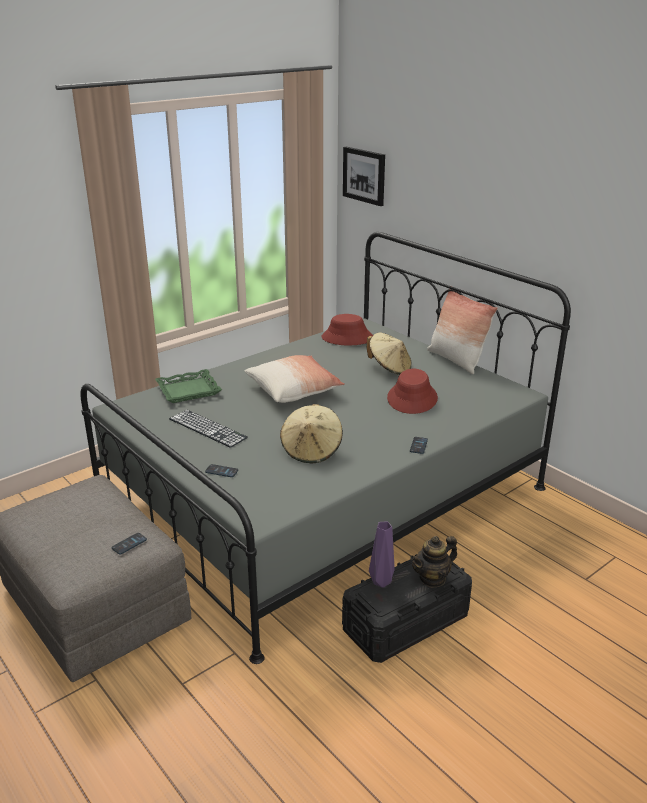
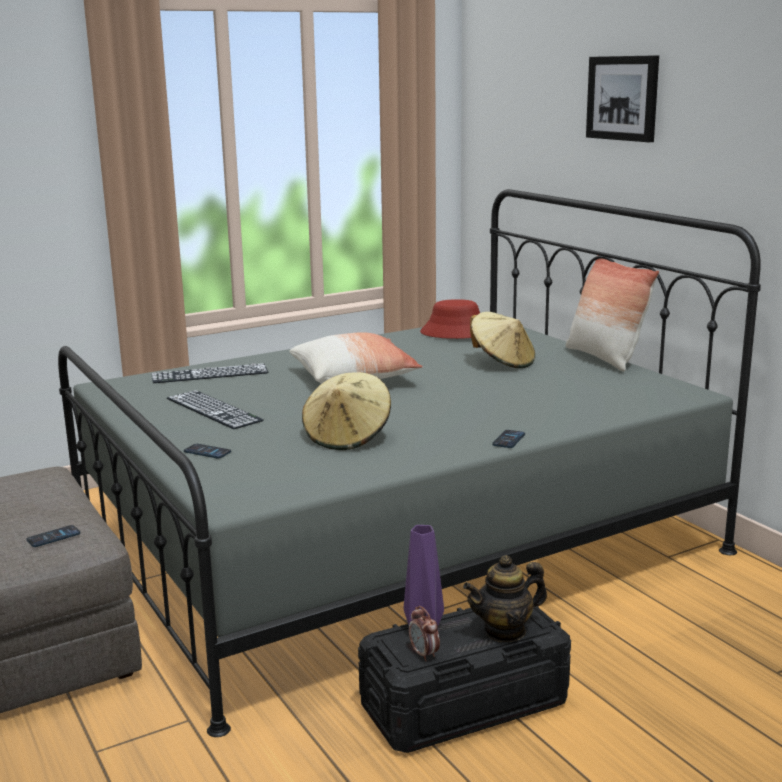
camera: 10 degrees right, 10 degrees down
(188, 391) = (210, 374): green tray -> keyboard
(364, 175) = (492, 117): picture -> picture (623, 98)
(388, 602) = (424, 654): none -> alarm clock
(412, 398) = (522, 392): red hat -> none

